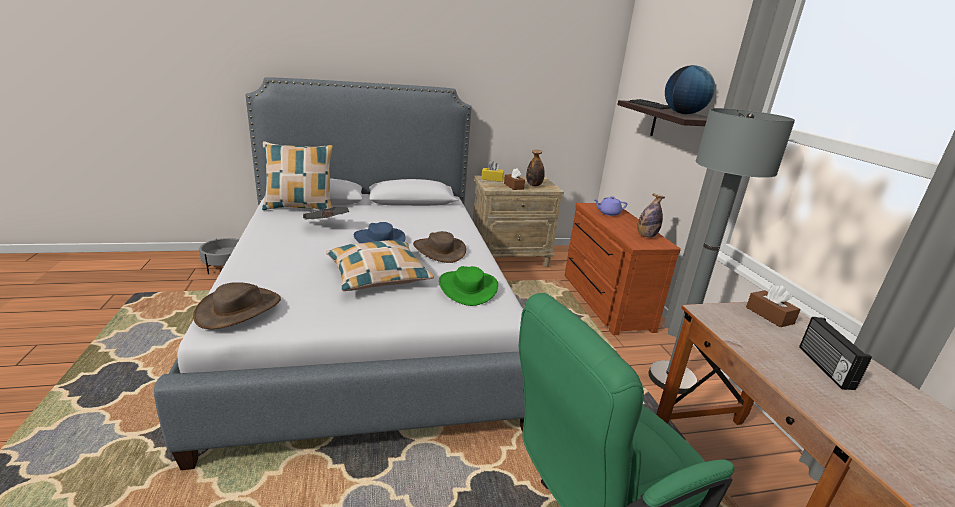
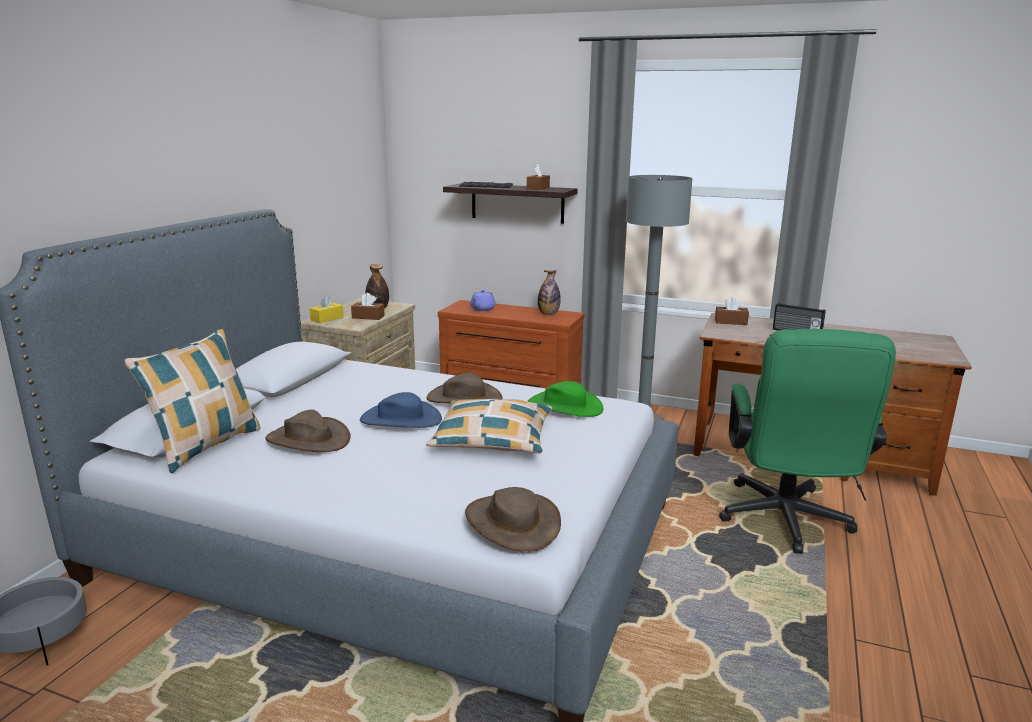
camera: 55 degrees left, 5 degrees down
(326, 225) = (308, 439): newspaper -> brown hat
(683, 114) = (538, 188): globe -> brown tissue box

